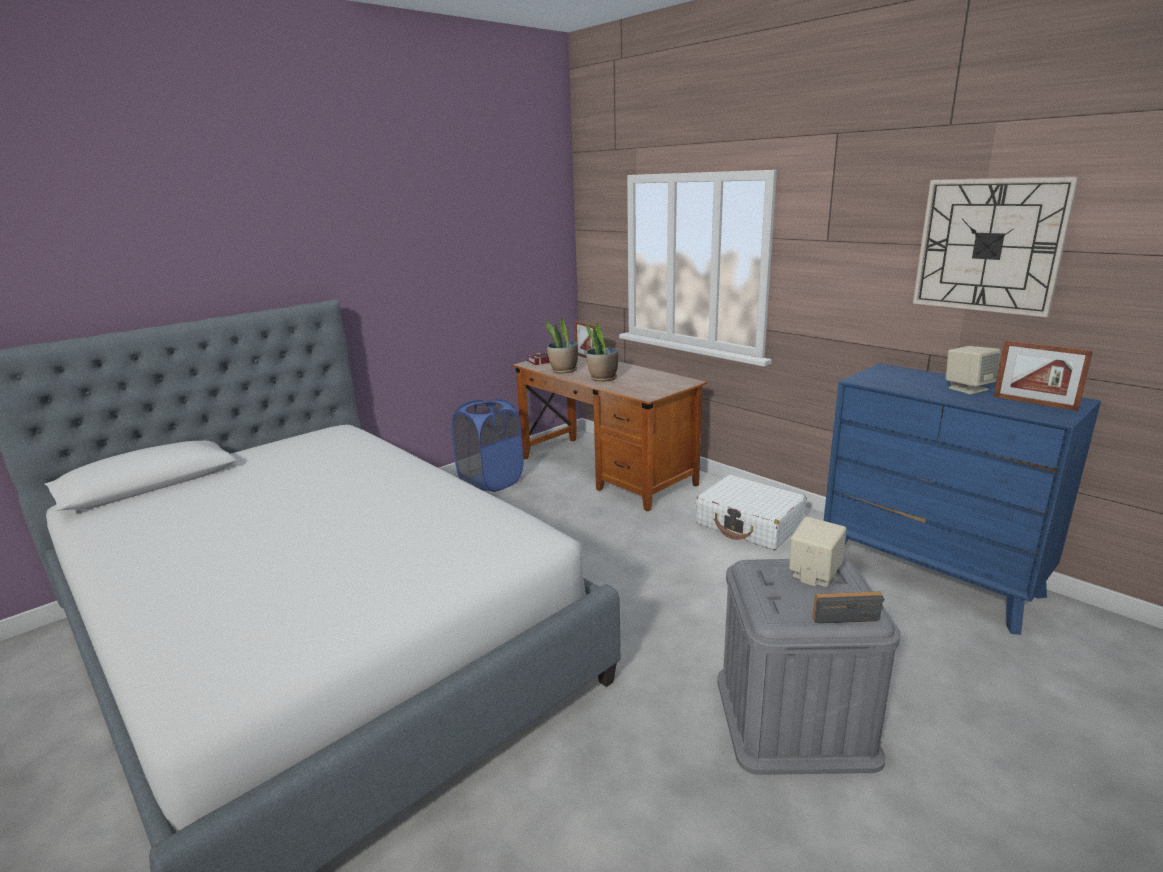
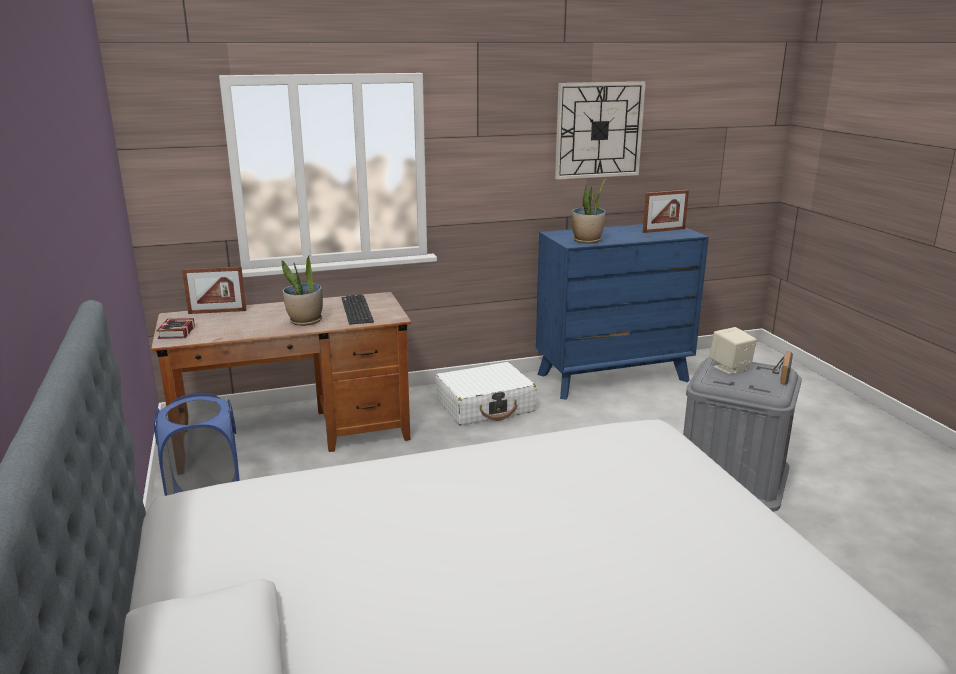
camera: 65 degrees left, 0 degrees up
(563, 371) = (240, 330): potted plant -> potted plant (587, 241)
(646, 384) = (357, 310): none -> keyboard
(968, 388) = (622, 232): beige speaker -> none

